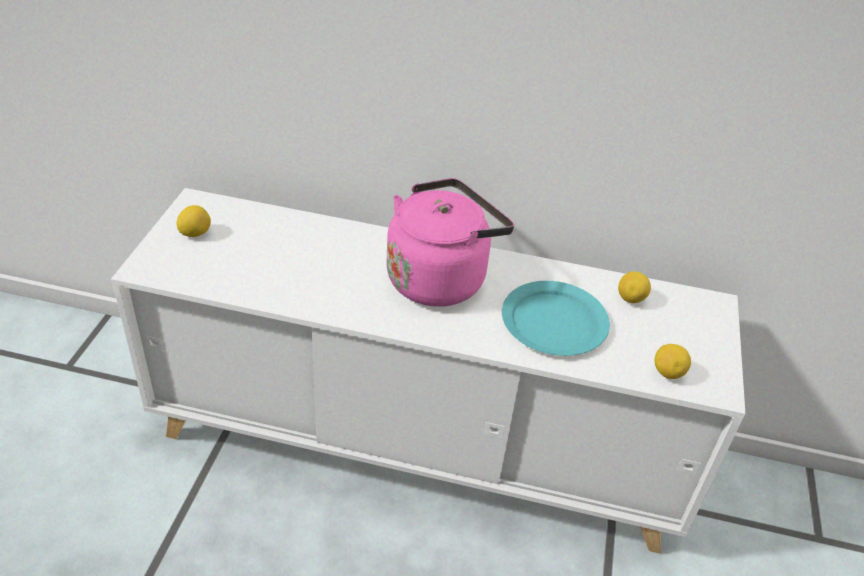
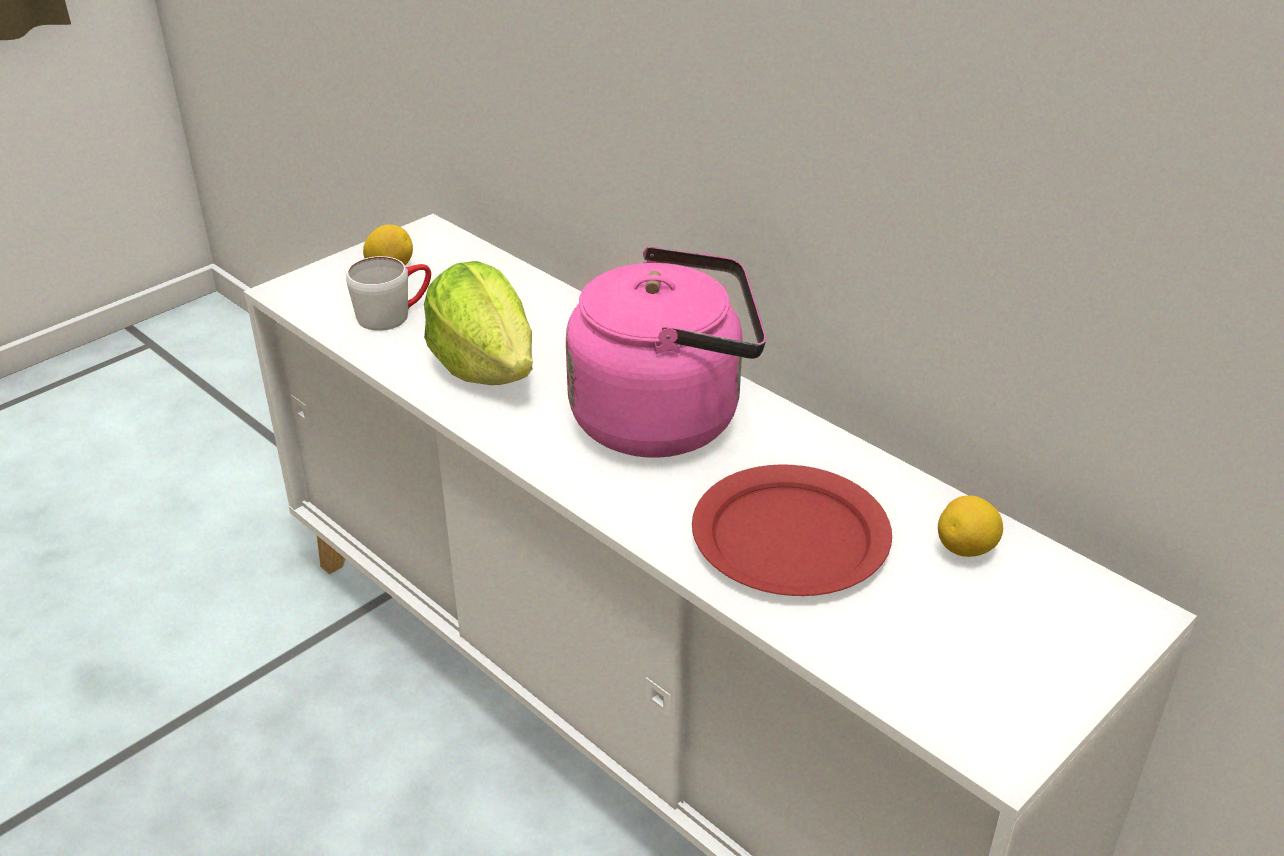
camera: 35 degrees right, 5 degrees down
(228, 263) = (394, 313): none -> white mug
(315, 280) = (484, 366): none -> lettuce
(554, 322) = (790, 538): turquoise plate -> red plate
(668, 372) = (923, 685): lemon -> none

